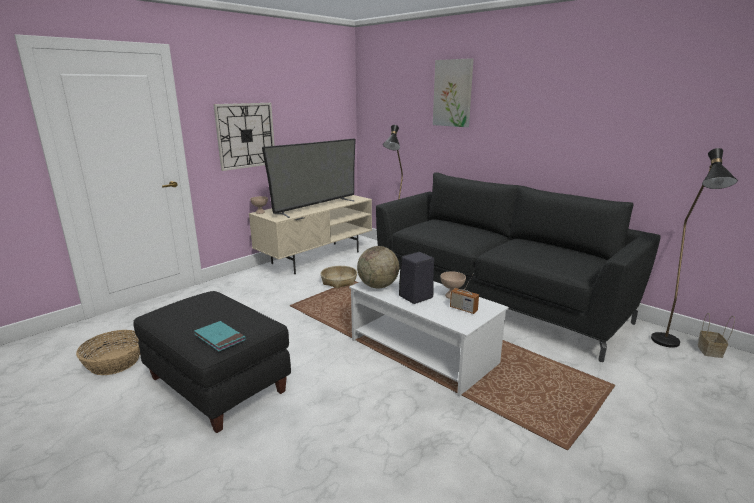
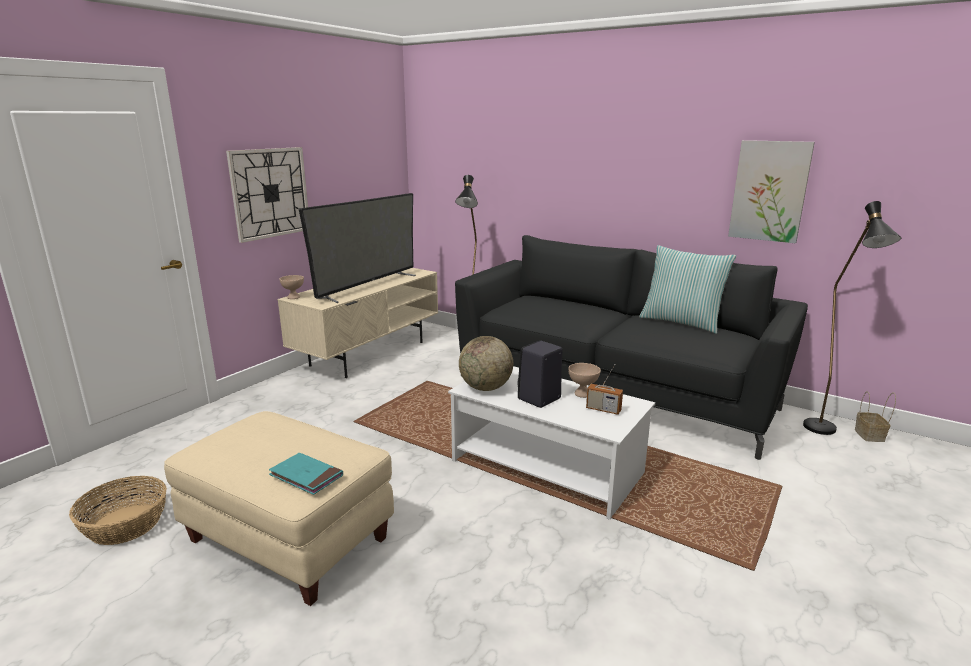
camera: 10 degrees left, 0 degrees up
(216, 385) = (287, 540): black ottoman -> beige ottoman
(339, 281) = (410, 384): basket -> none
(453, 93) = (542, 134): picture -> picture (769, 191)
(550, 245) = (681, 322): none -> pillow

